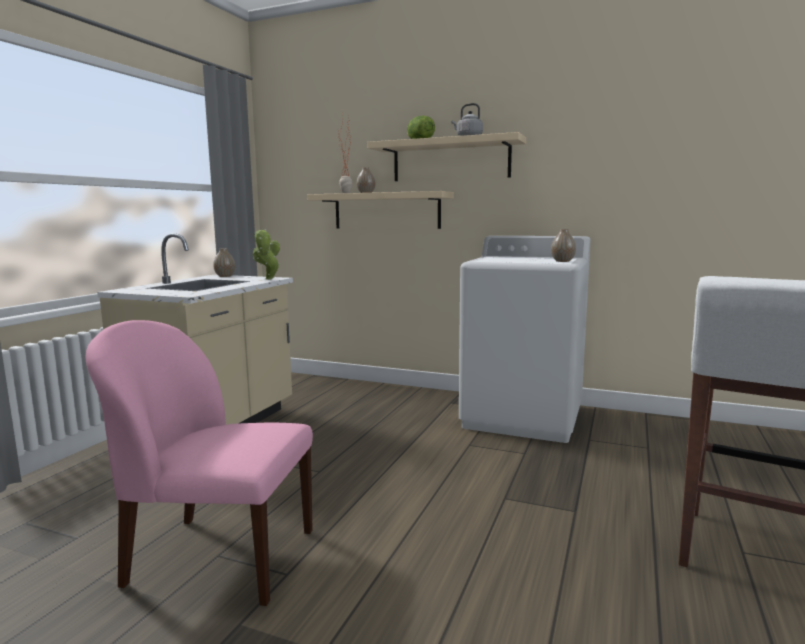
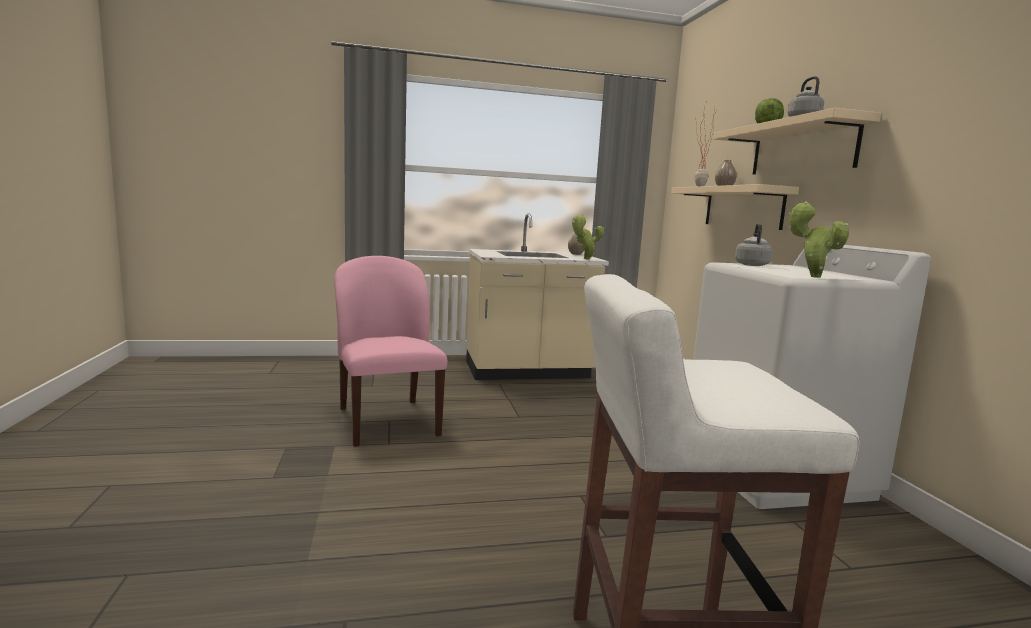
camera: 55 degrees right, 0 degrees up
(488, 259) = (751, 265): none -> grey kettle
(562, 261) = (811, 276): vase -> potted plant

